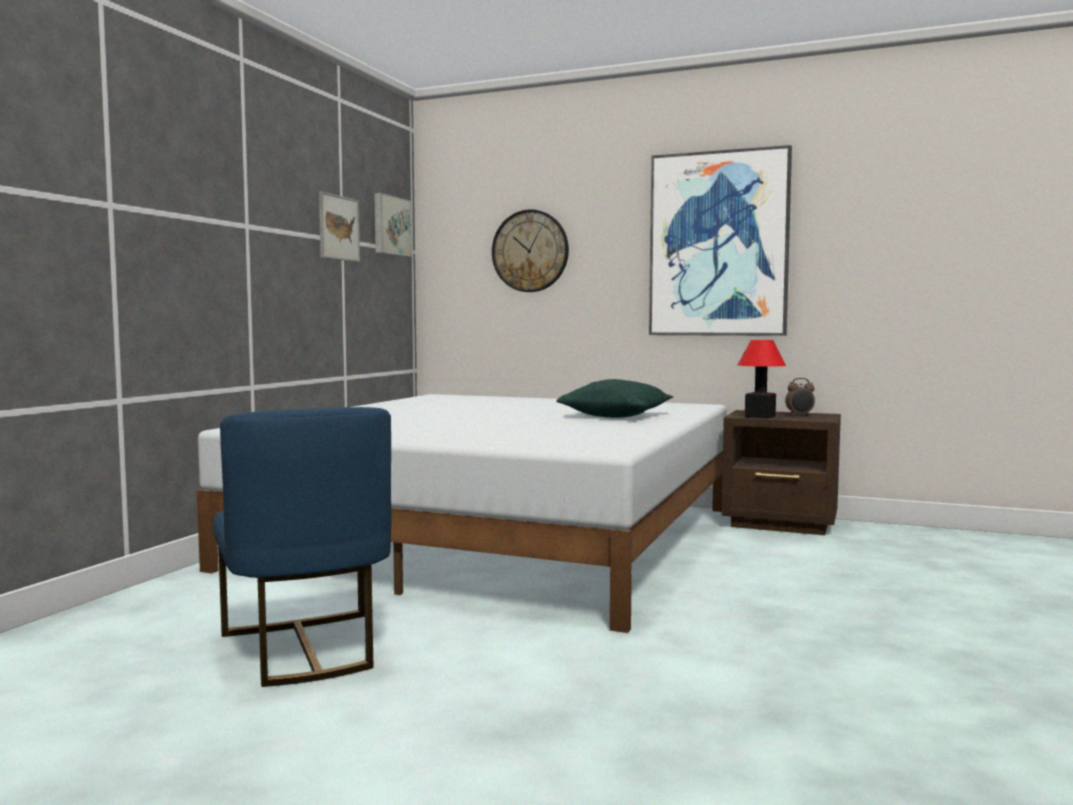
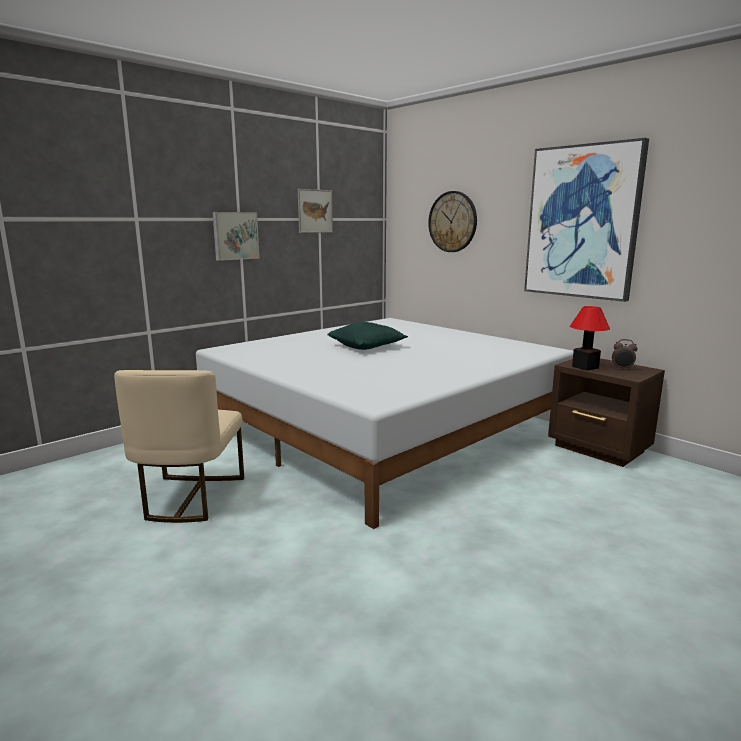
camera: 25 degrees right, 10 degrees up
(305, 649) = (190, 498): blue chair -> beige chair
(390, 226) = (362, 204): picture -> picture (235, 235)
(616, 416) = (461, 358): green pillow -> green pillow (367, 346)

